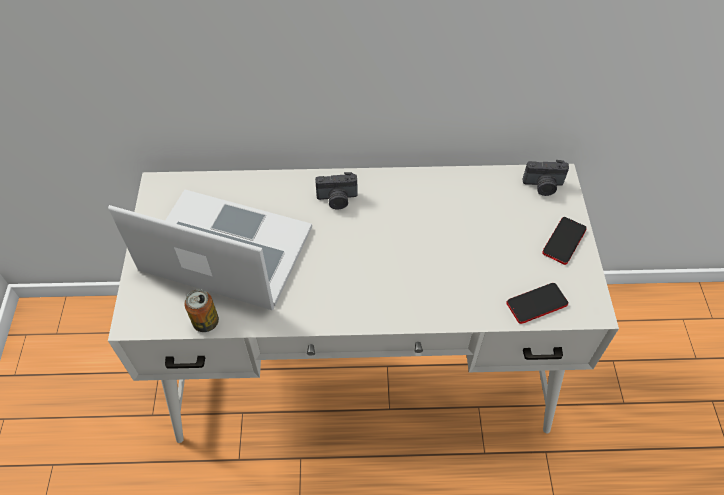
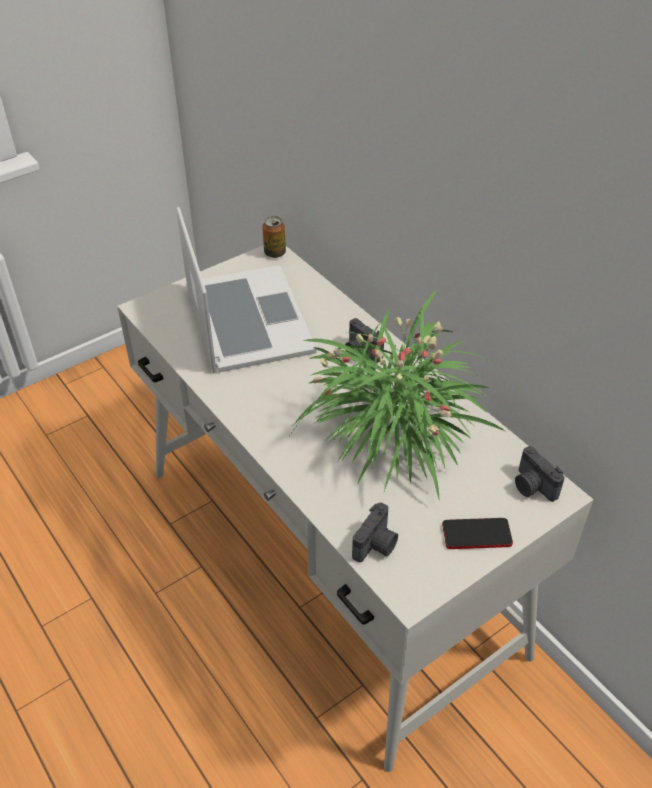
camera: 55 degrees right, 10 degrees down
(206, 322) = (172, 344): can -> can (275, 253)
(432, 229) = (391, 429): none -> potted plant
(536, 303) = (376, 545): phone -> camera

